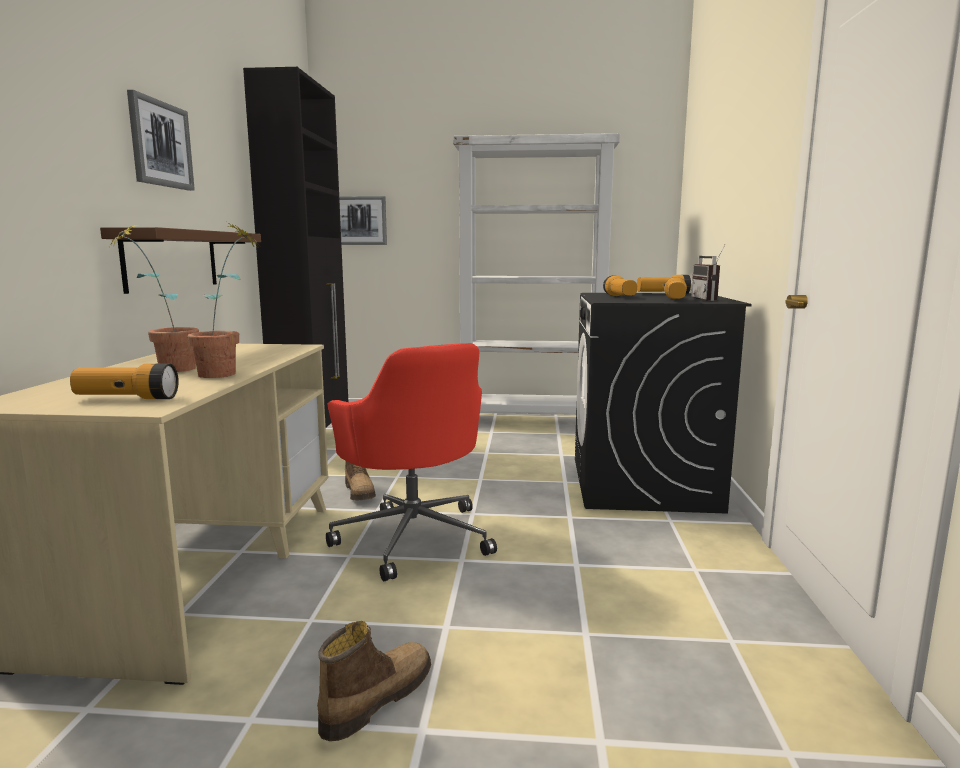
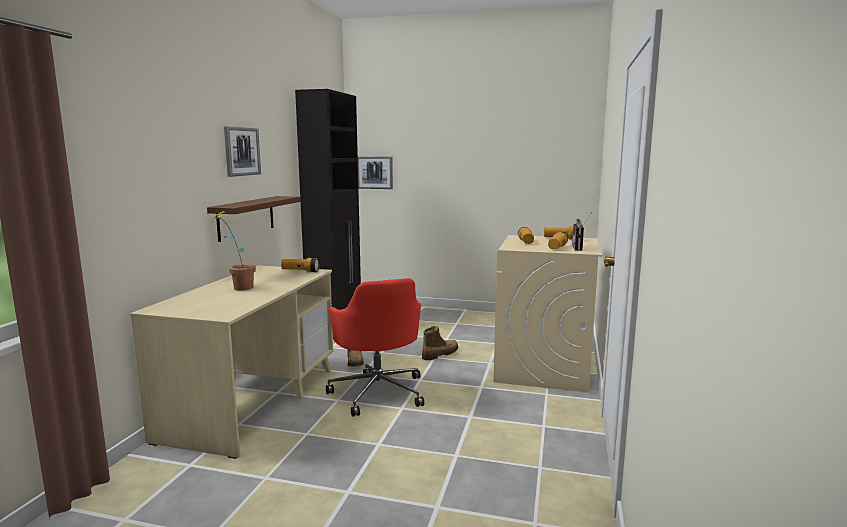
camera: 10 degrees right, 0 degrees up
(127, 398) = (214, 309): flashlight -> flashlight (300, 271)
(229, 373) = (269, 292): potted plant -> none
(376, 699) = (329, 475): boot -> boot (439, 354)
(532, 421) = (488, 316): white bookcase -> none
(643, 484) = (542, 368): black washing machine -> beige washing machine

